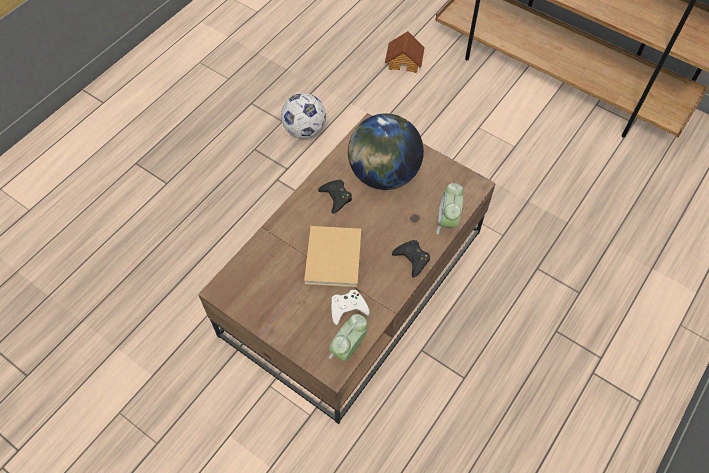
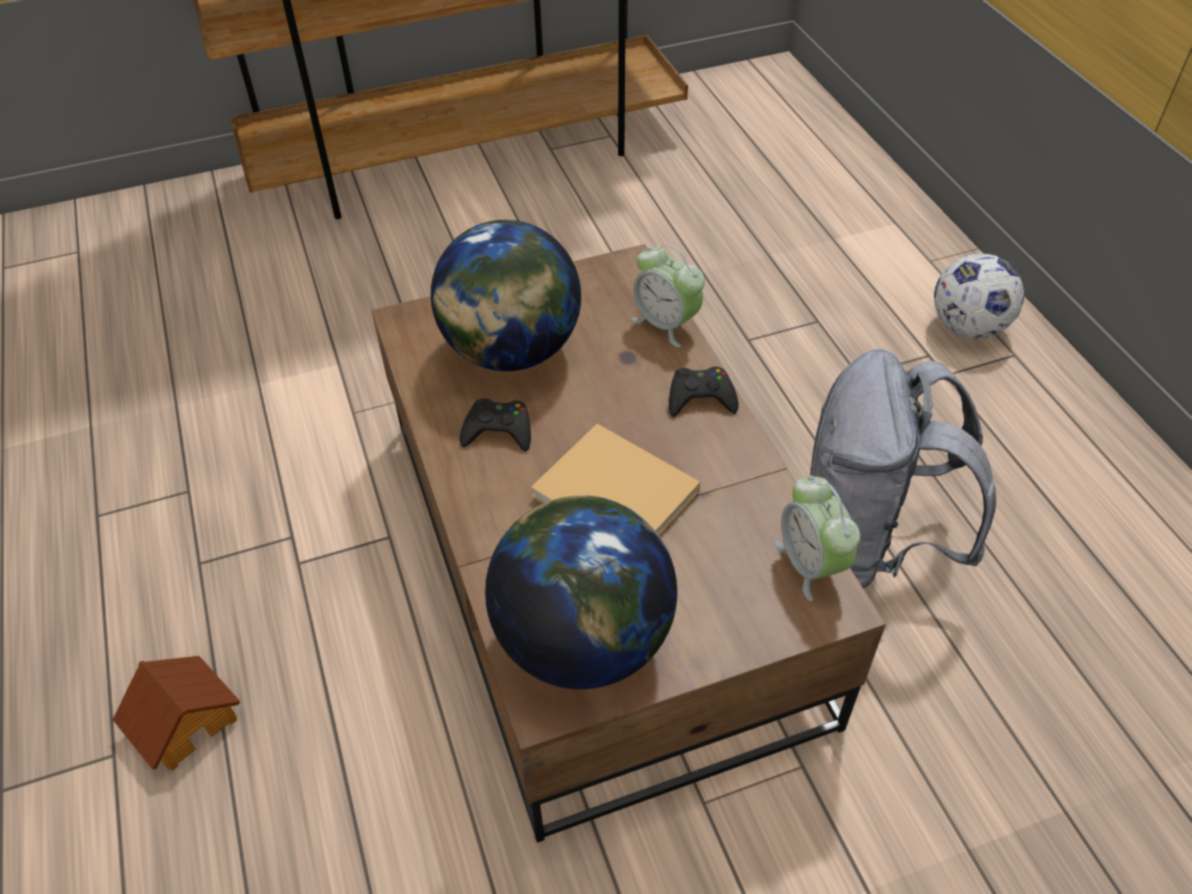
camera: 55 degrees left, 10 degrees down
(256, 287) = (583, 639): none -> globe
(304, 130) = (242, 470): football -> football (967, 327)
(348, 308) = (730, 525): white game controller -> none
(404, 61) = (260, 280): toy house -> toy house (184, 720)
(448, 387) = (870, 544): none -> grey backpack

